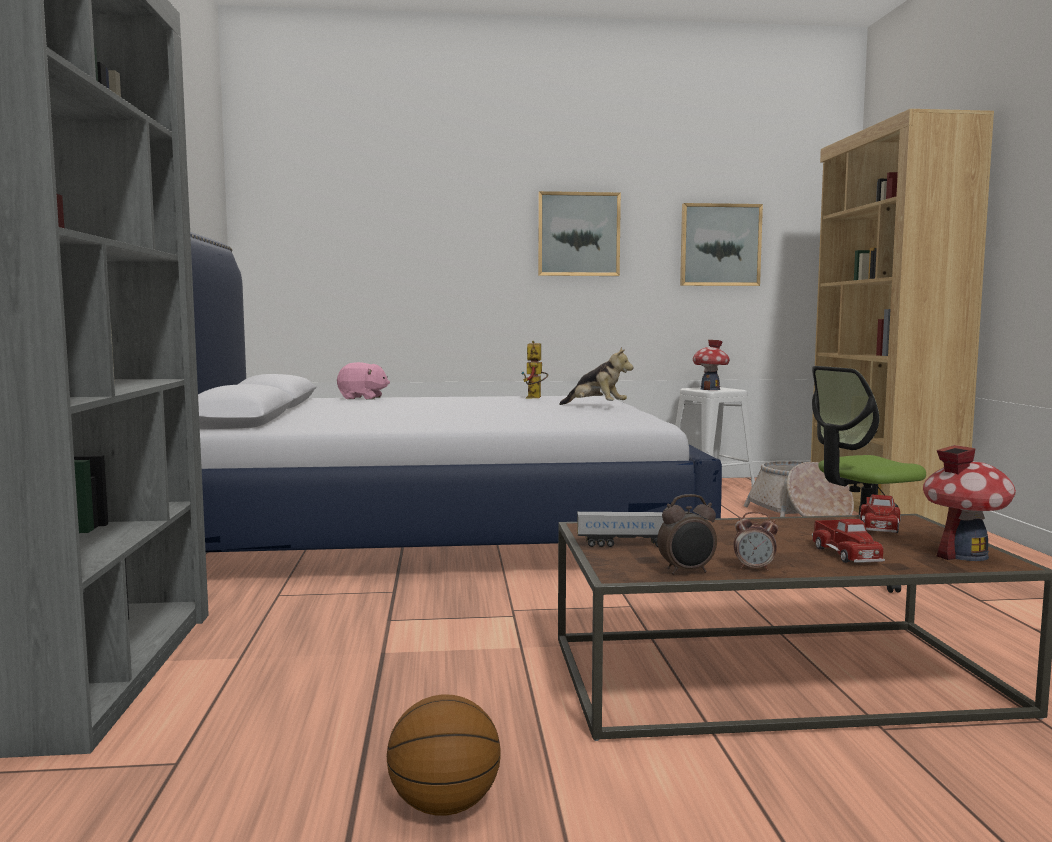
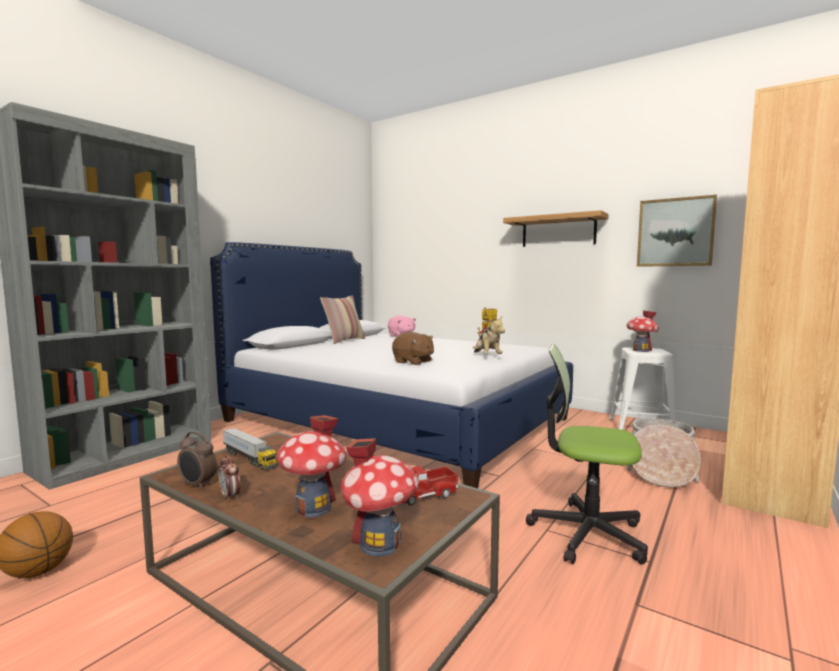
camera: 40 degrees right, 0 degrees up
(305, 409) = (344, 340): none -> pillow
(553, 418) = (413, 362): none -> brown plush toy
(578, 234) = (558, 231): picture -> shelf
(846, 554) = (313, 508): toy truck -> toy house

